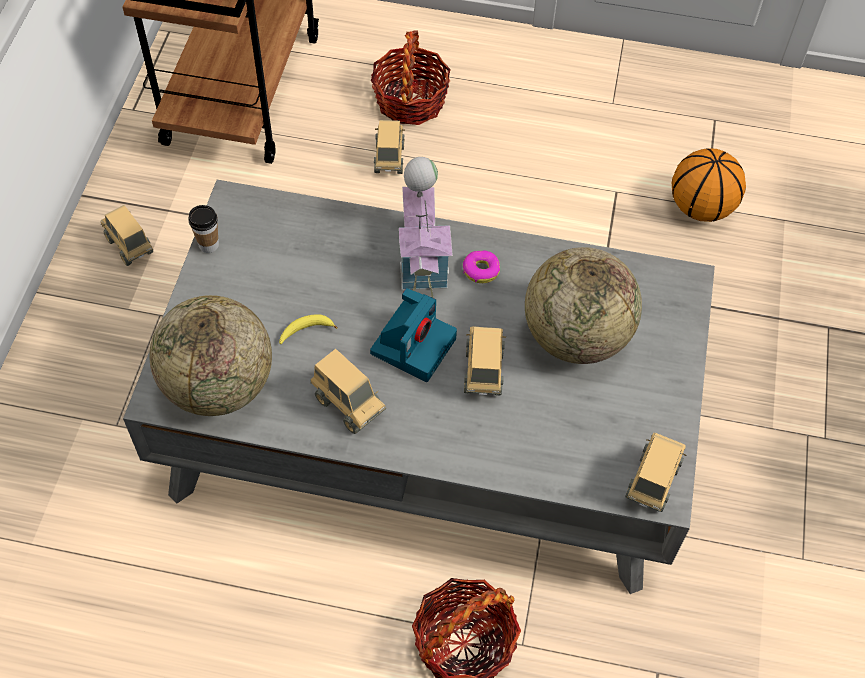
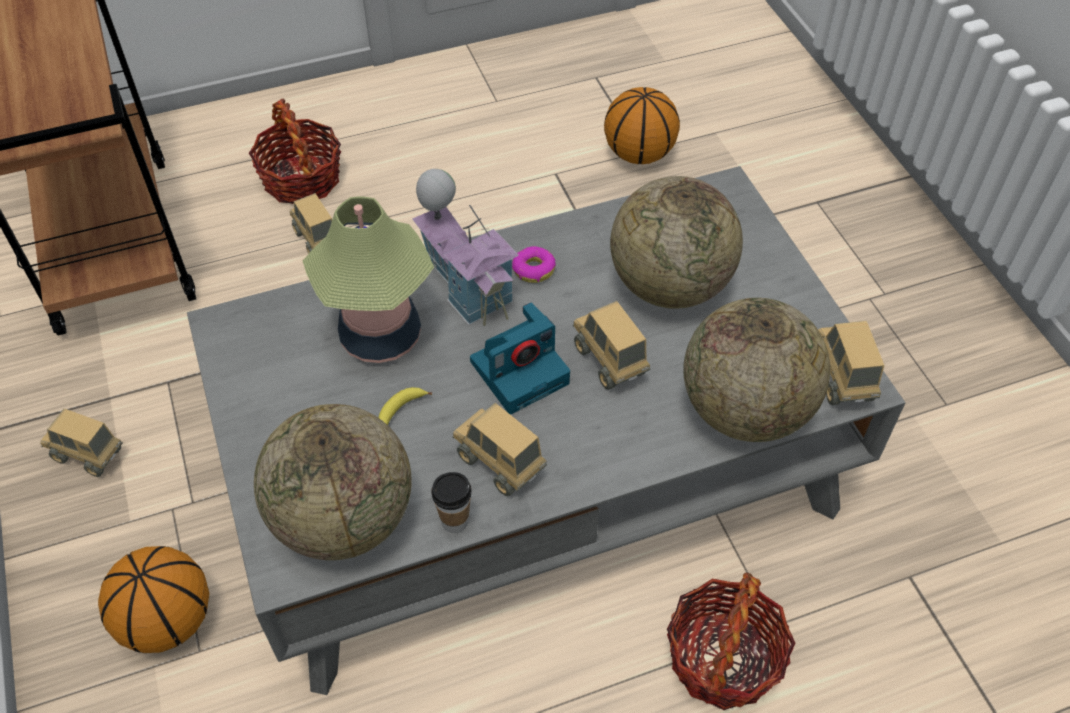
camera: 30 degrees left, 5 degrees down
(109, 392) = (167, 620): none -> basketball
(209, 245) = (226, 381): cup -> cup (455, 521)
(334, 265) = (380, 335): none -> table lamp
(348, 405) = (500, 464): toy truck -> toy truck turned 150 degrees counterclockwise
(413, 344) = (520, 370): camera -> camera turned 60 degrees clockwise
(556, 465) = (745, 410): none -> globe

